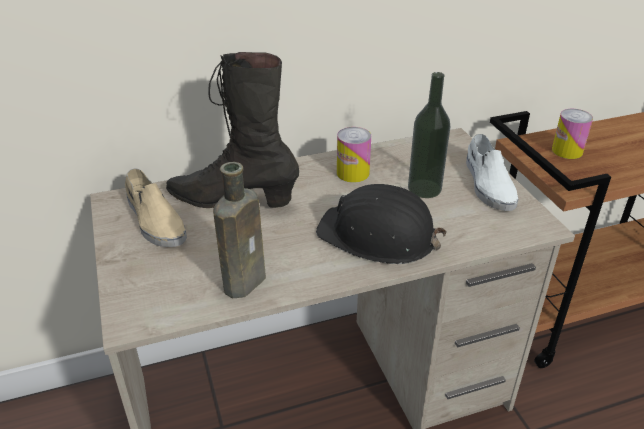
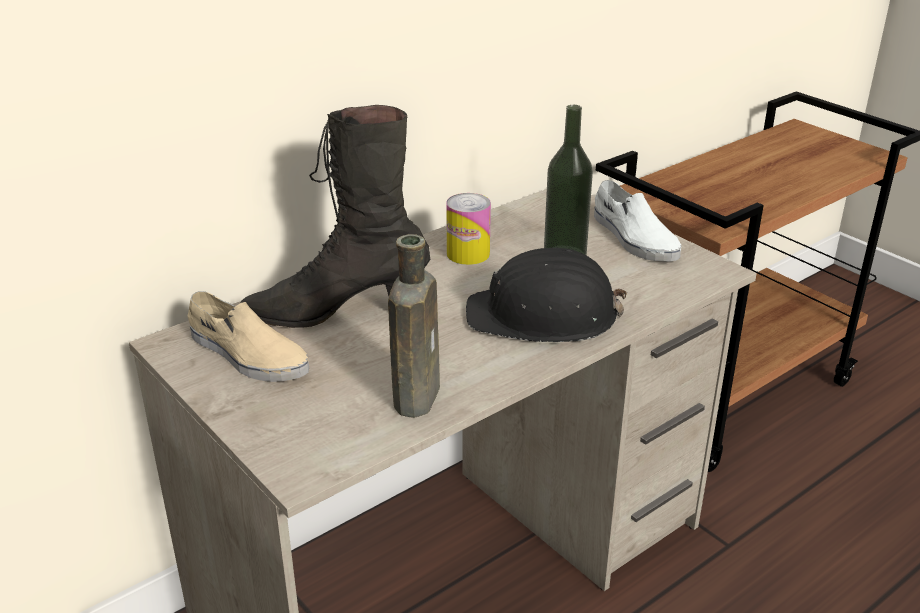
camera: 20 degrees left, 5 degrees down
(567, 151) = (692, 190): can -> none

